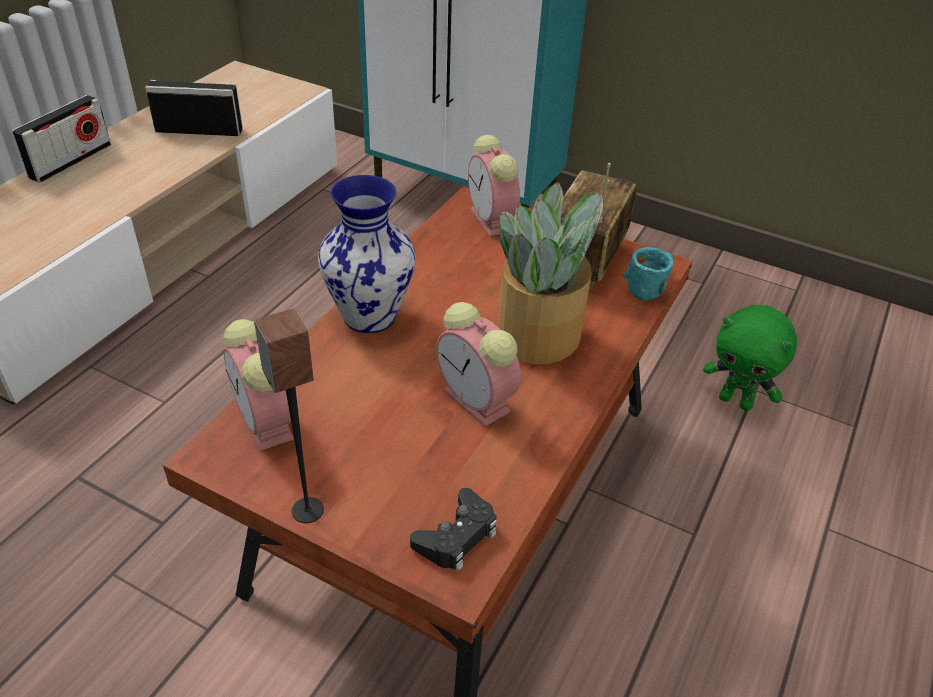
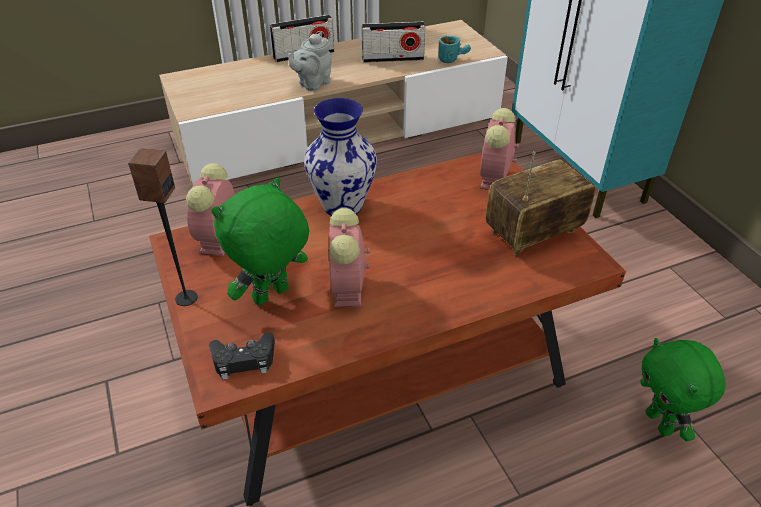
camera: 40 degrees right, 0 degrees up
(125, 194) = (312, 84): none -> grey teapot
(199, 130) = (393, 58): radio -> radio turned 135 degrees clockwise
(407, 453) = (272, 297): none -> green plush toy
(541, 335) = (439, 268): potted plant -> none
(648, 285) = (563, 272): turquoise mug -> turquoise mug (453, 58)

